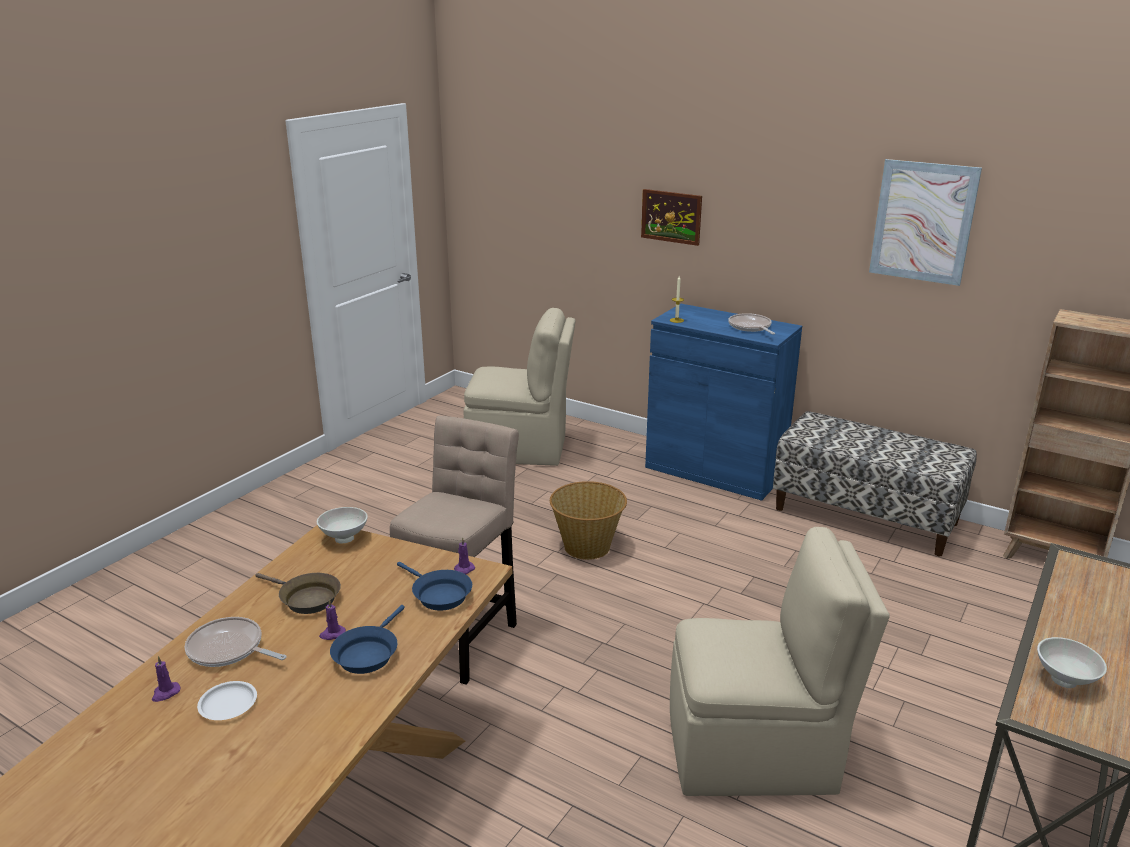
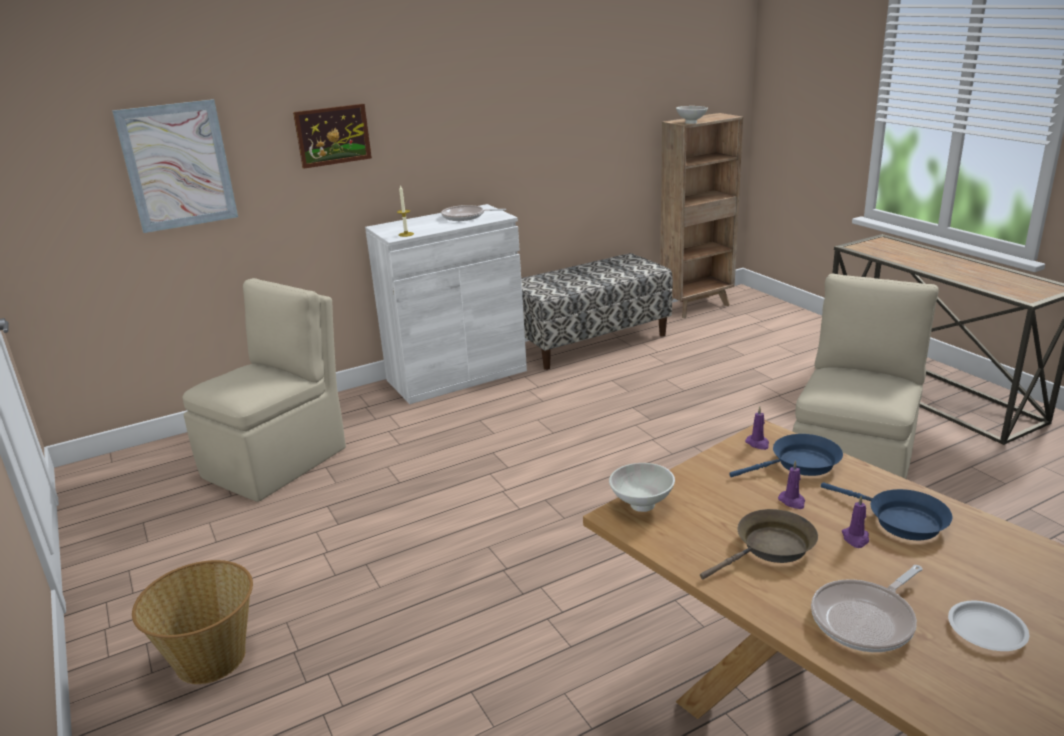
camera: 60 degrees left, 0 degrees up
(165, 693) = (956, 684): purple candle -> purple candle (792, 501)
(463, 639) = (612, 587): beige stool -> none
(587, 546) = (513, 470): basket -> basket (210, 658)
(714, 471) = (456, 375): blue cabinet -> white cabinet
(923, 222) = (562, 79): picture -> picture (178, 166)
(1065, 680) = (991, 281): white bowl -> white bowl (691, 122)

